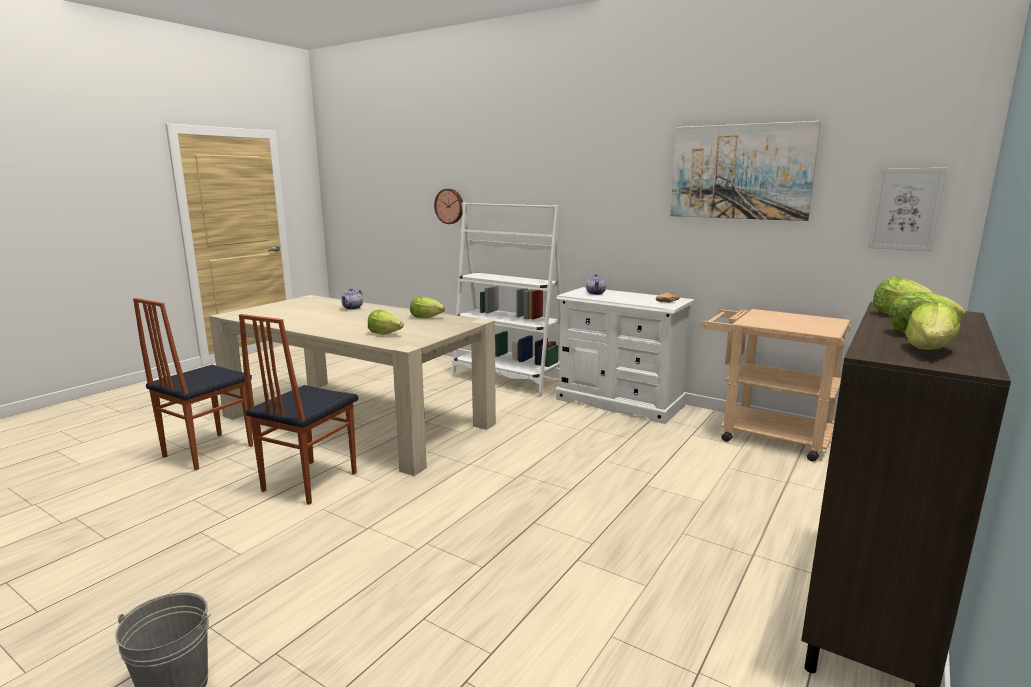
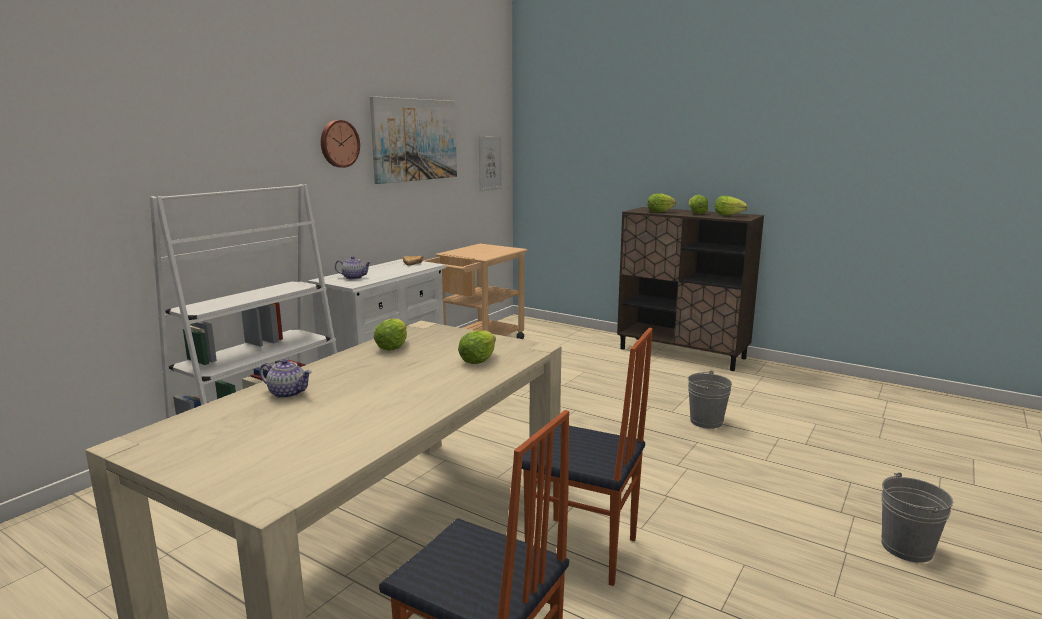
camera: 90 degrees left, 0 degrees up
(450, 206) = (53, 210): wall clock -> wall clock (338, 144)
(547, 586) = (706, 421): none -> grey bucket

